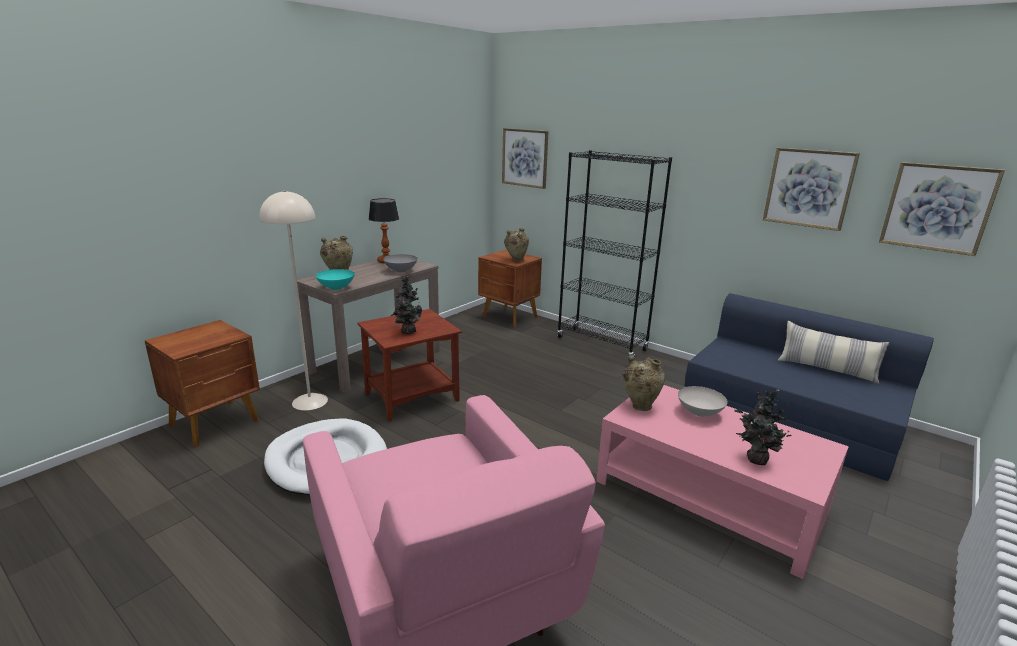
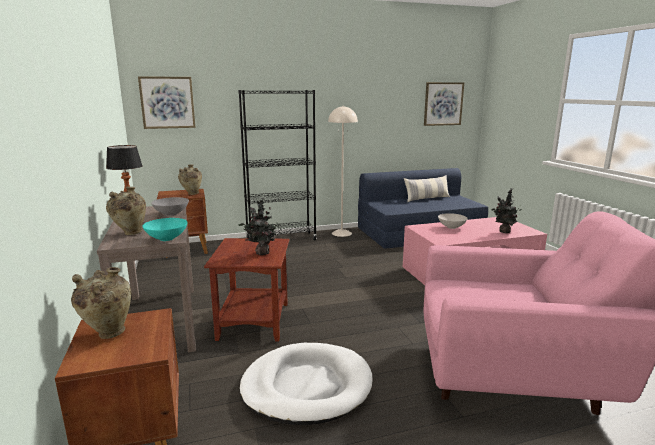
camera: 55 degrees left, 5 degrees down
(310, 401) = (184, 374): beige floor lamp -> beige floor lamp (342, 233)
(640, 406) = (432, 235): beige vase -> beige vase (108, 333)
(808, 188) = (388, 101): picture -> none

